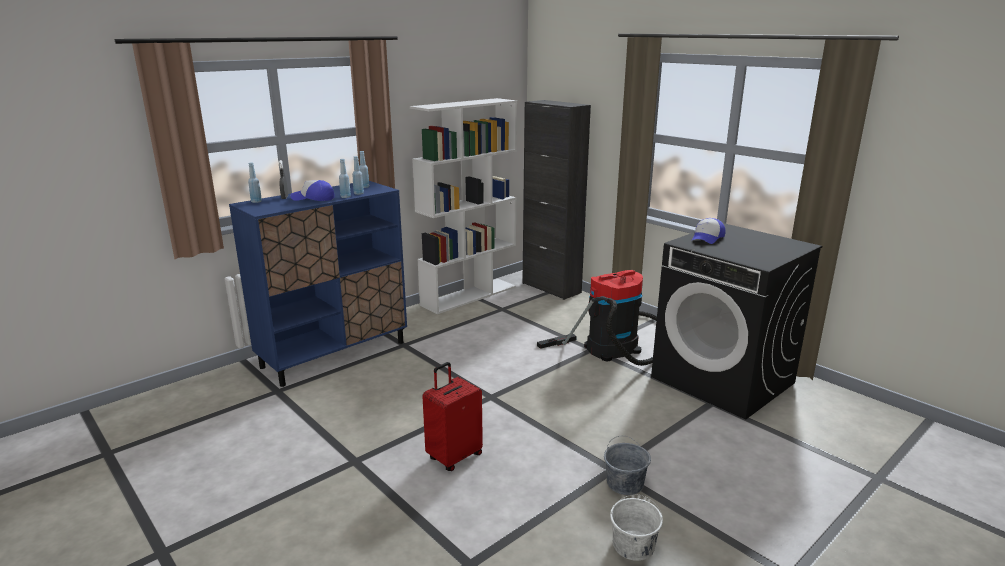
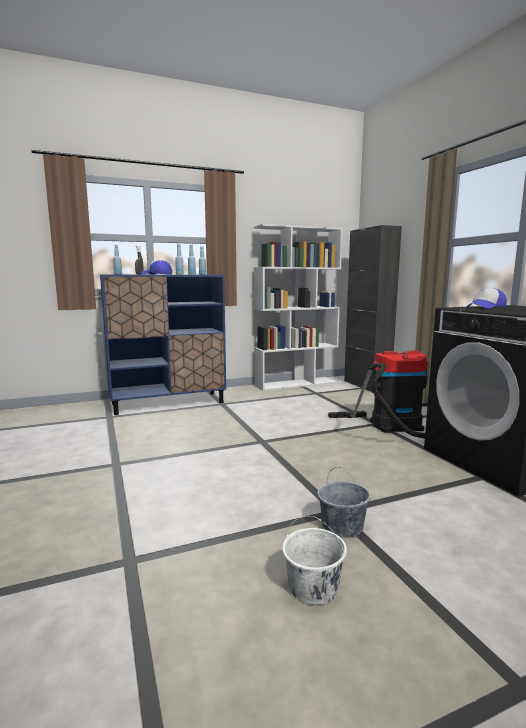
camera: 20 degrees right, 10 degrees down
(454, 456) = (195, 474): red suitcase -> none

